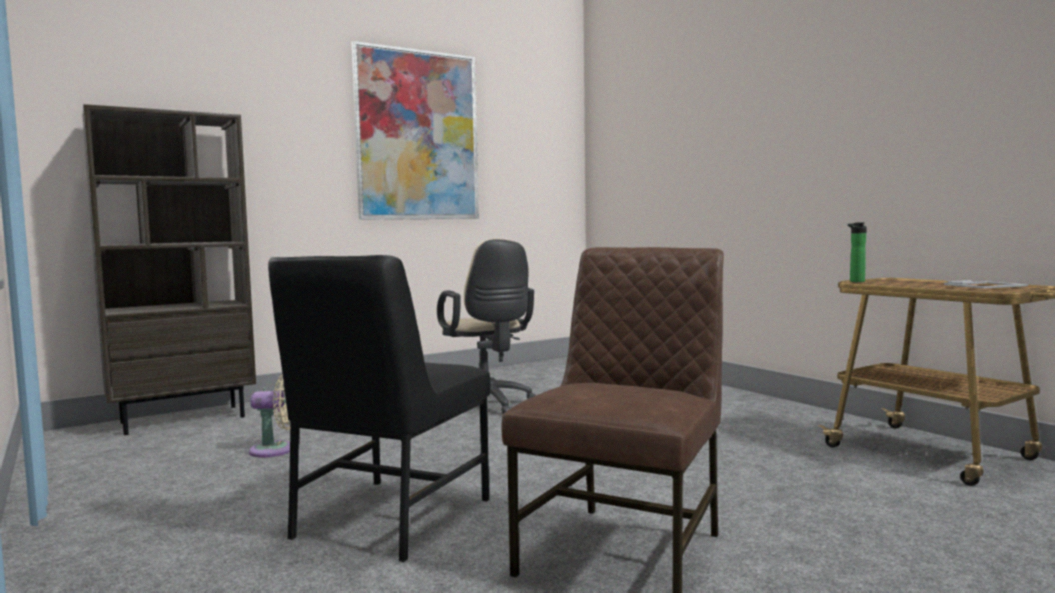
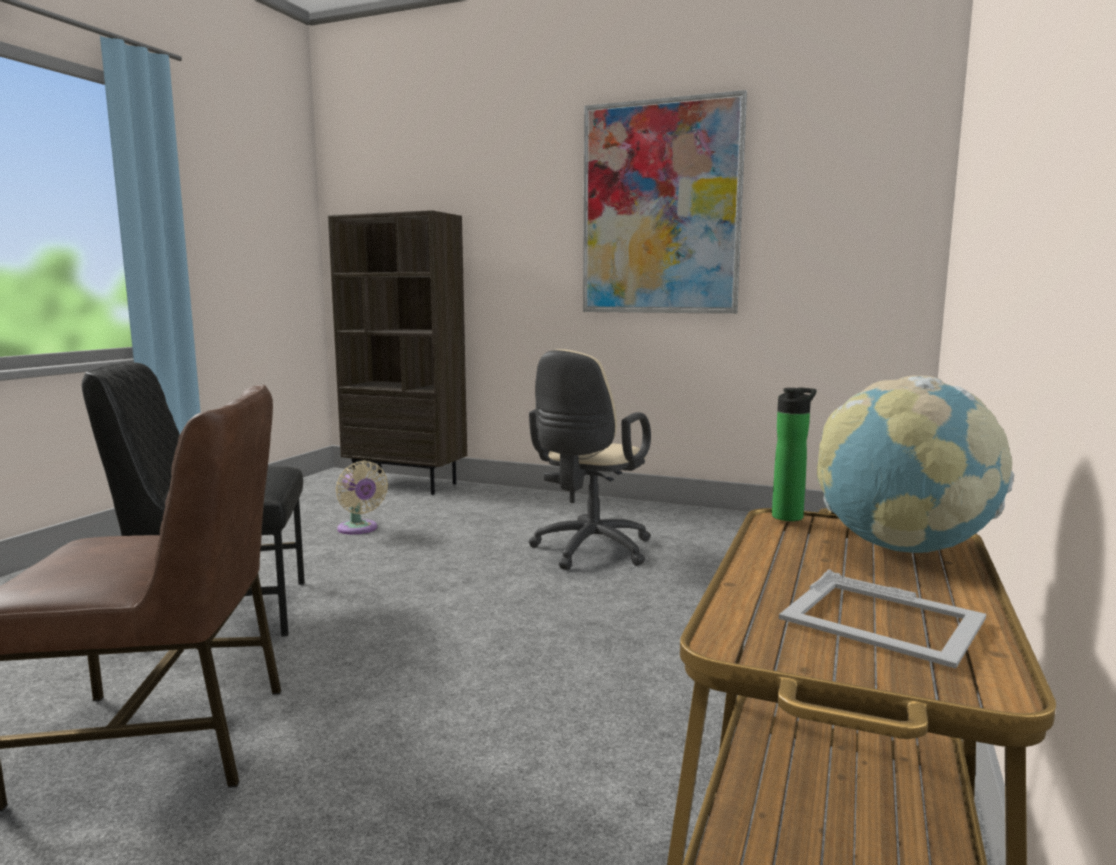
camera: 55 degrees right, 5 degrees up
(904, 281) = (901, 548): none -> globe

